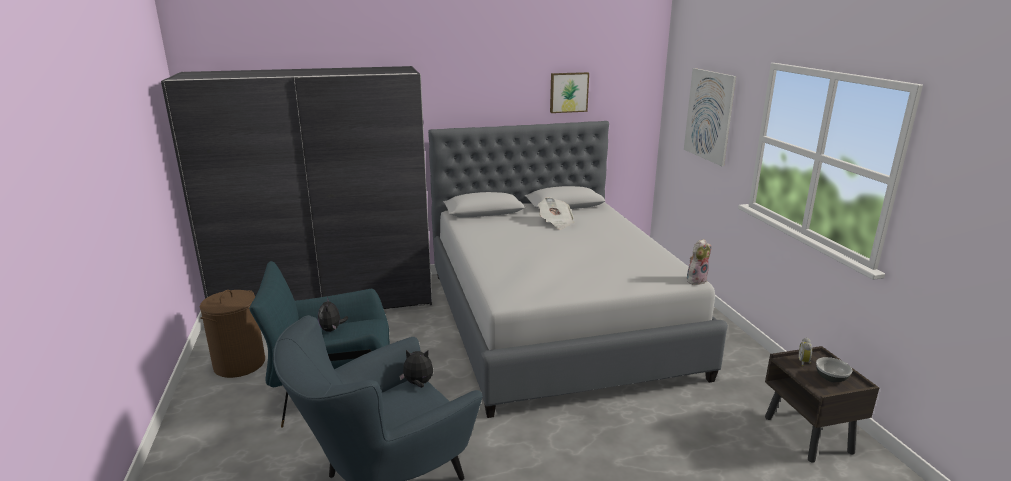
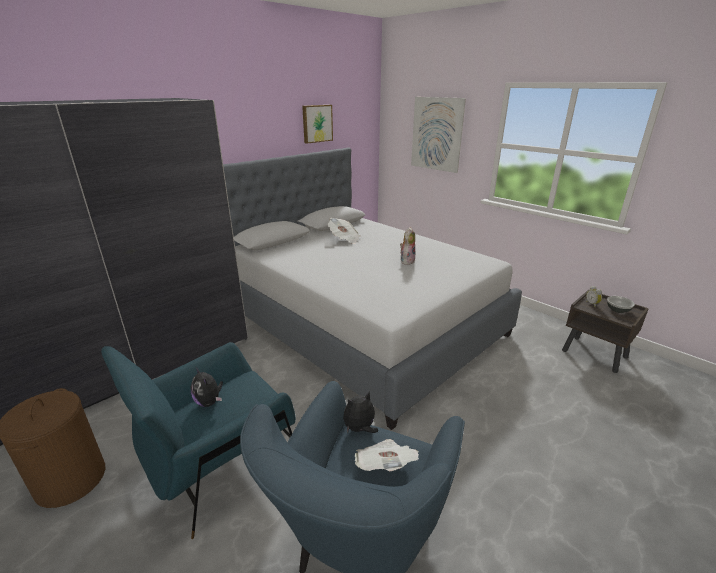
camera: 30 degrees left, 5 degrees up
(406, 411) = (385, 466): none -> newspaper
(696, 280) = (497, 261): plush toy -> plush toy (407, 261)

